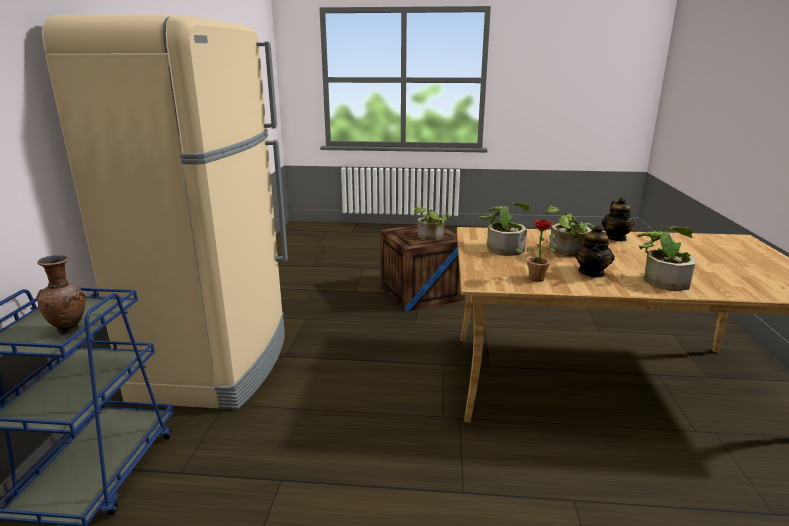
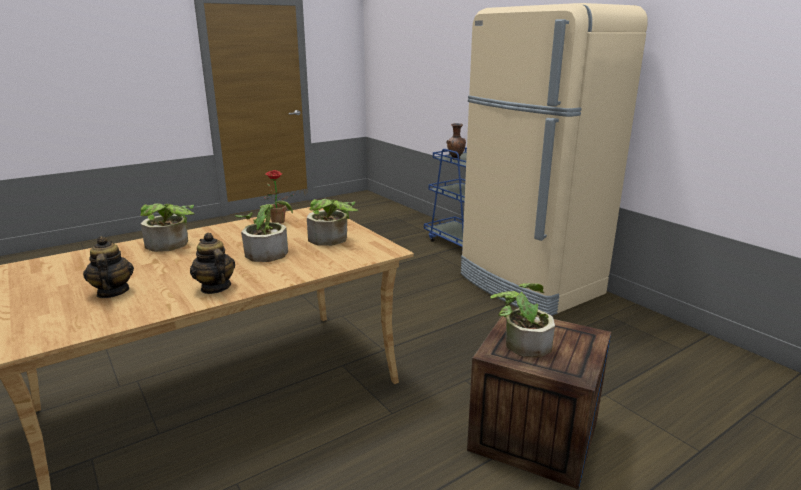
camera: 140 degrees right, 0 degrees up
(592, 273) = (235, 236): teapot -> teapot (112, 292)

